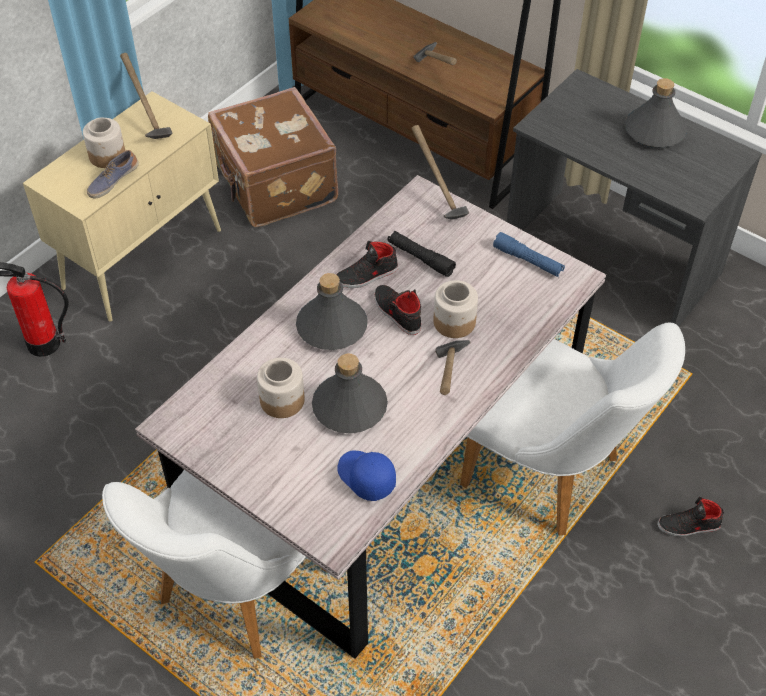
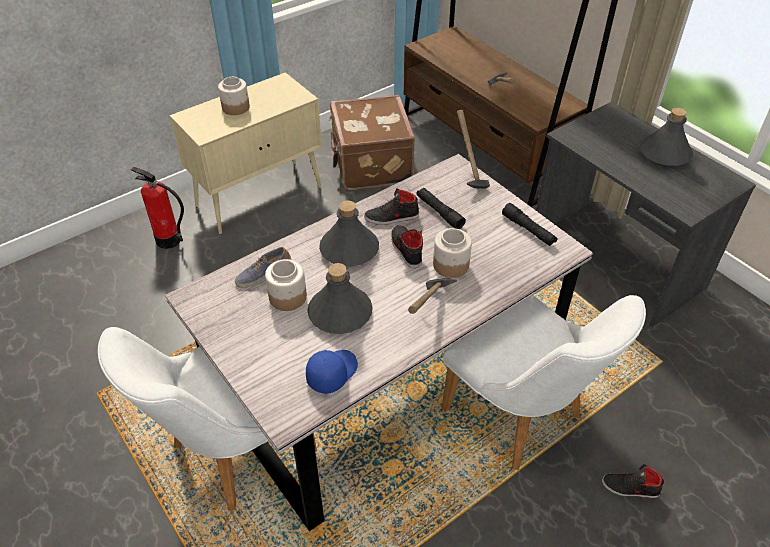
camera: 15 degrees right, 5 degrees down
(113, 181) = (232, 124): shoe -> shoe (263, 274)
(147, 122) = (273, 90): hammer -> none
(365, 478) = (331, 372): blue cap -> blue cap turned 60 degrees clockwise
(528, 261) = (528, 230): blue flashlight -> black flashlight

